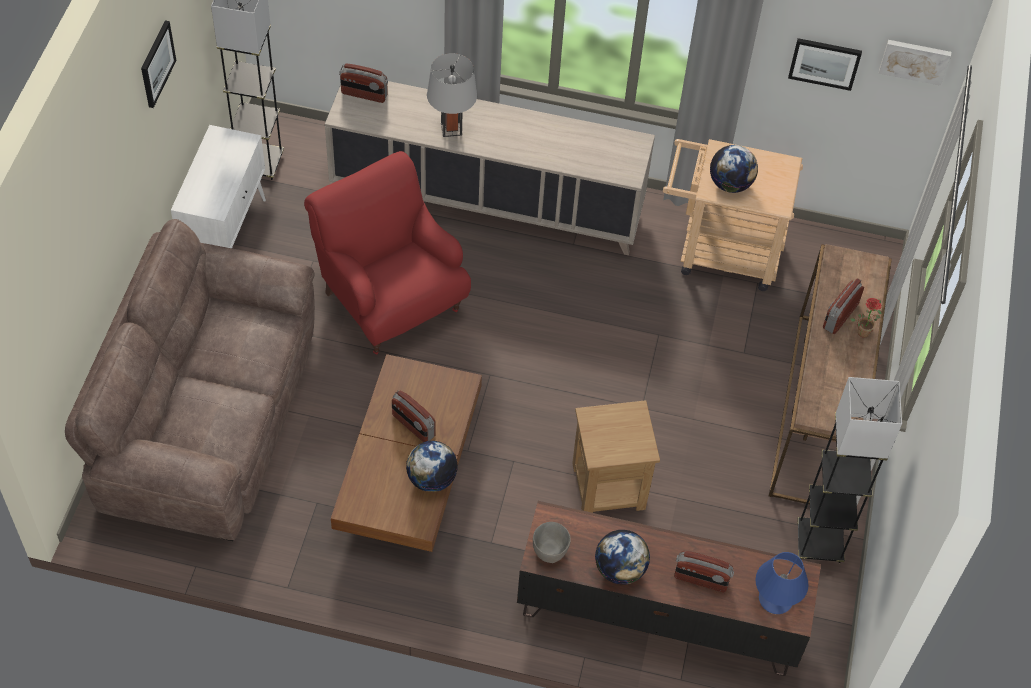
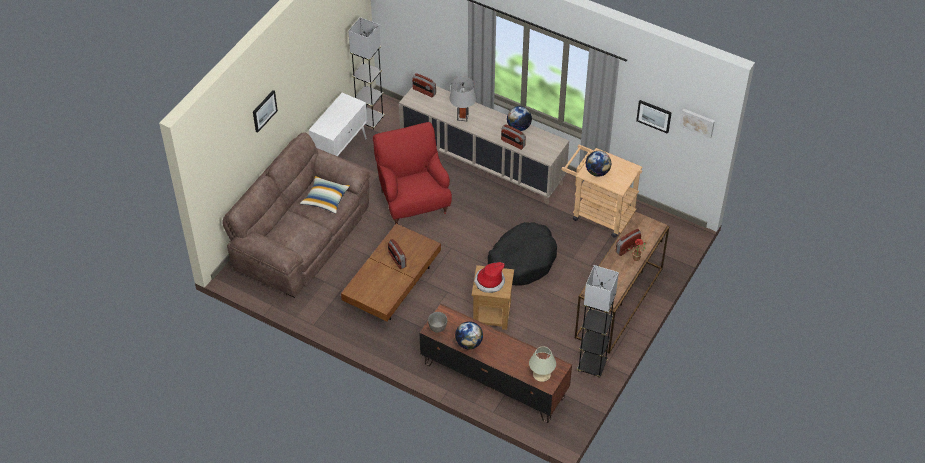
camera: 20 degrees right, 5 degrees down
(156, 63) = (310, 53): picture -> picture (264, 110)
(245, 338) = (325, 199): none -> pillow
(431, 479) = (397, 286): globe -> globe (518, 127)
(611, 435) = (489, 281): none -> hat
(623, 369) = (522, 260): none -> black dog bed
(701, 580) = (507, 357): radio -> radio (513, 143)
(775, 599) = (541, 374): blue table lamp -> beige table lamp

